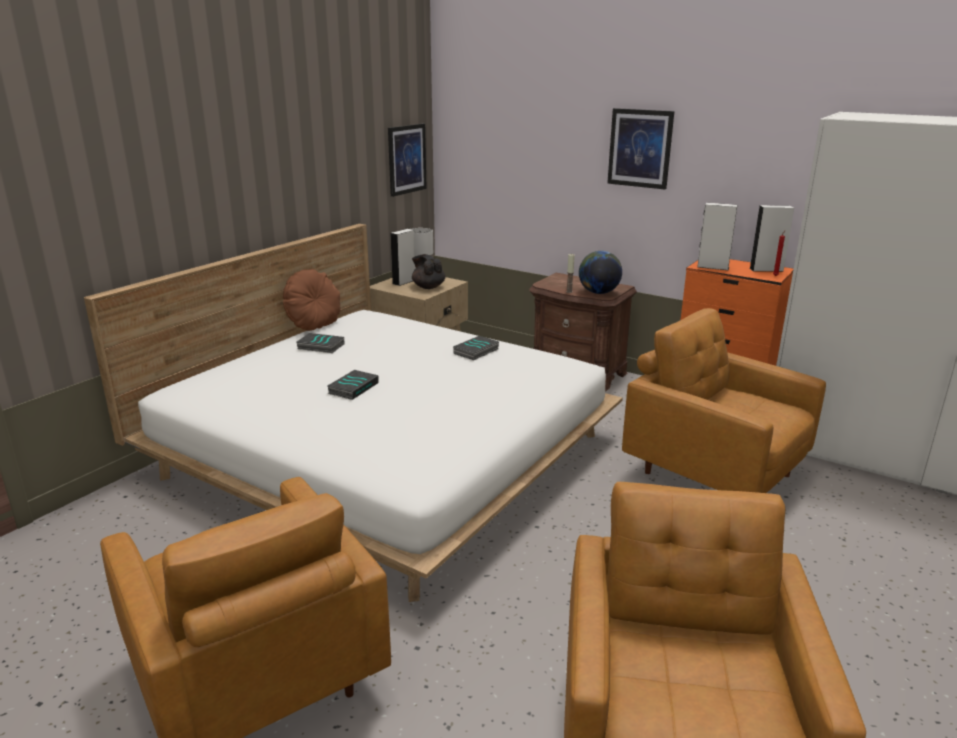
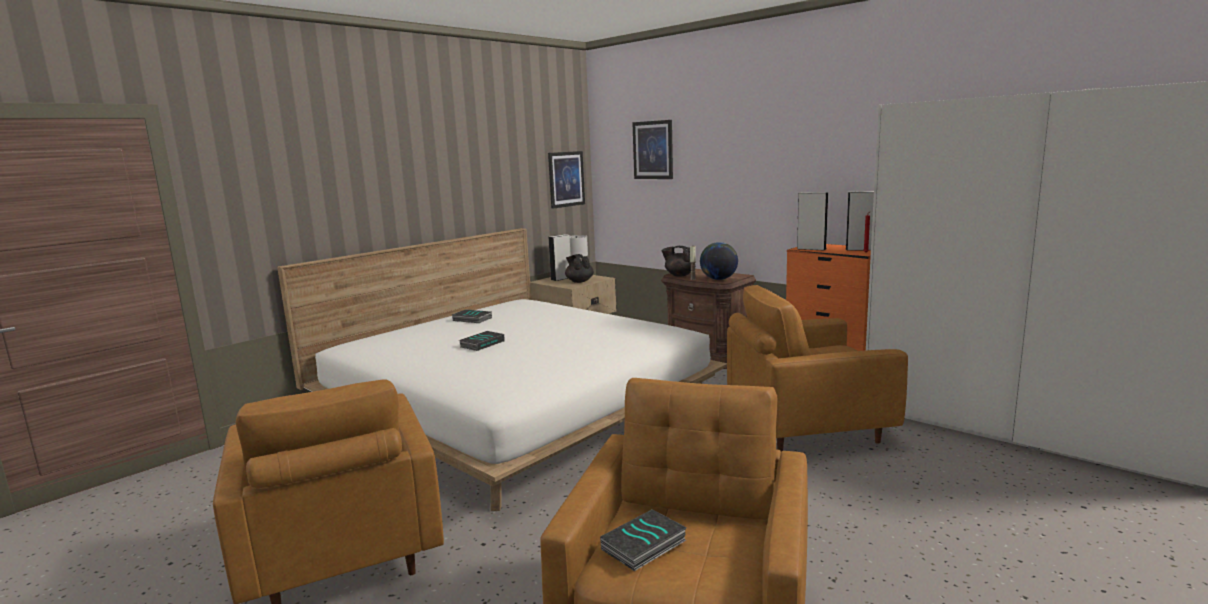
camera: 10 degrees right, 10 degrees down
(314, 326) = (475, 308): brown pillow -> none
(476, 351) = (598, 322): book -> book (644, 546)
(550, 285) = (679, 275): none -> black teapot
(640, 148) = (750, 155): picture -> picture (653, 150)
(713, 472) = (806, 428): brown armchair -> brown armchair turned 60 degrees counterclockwise

